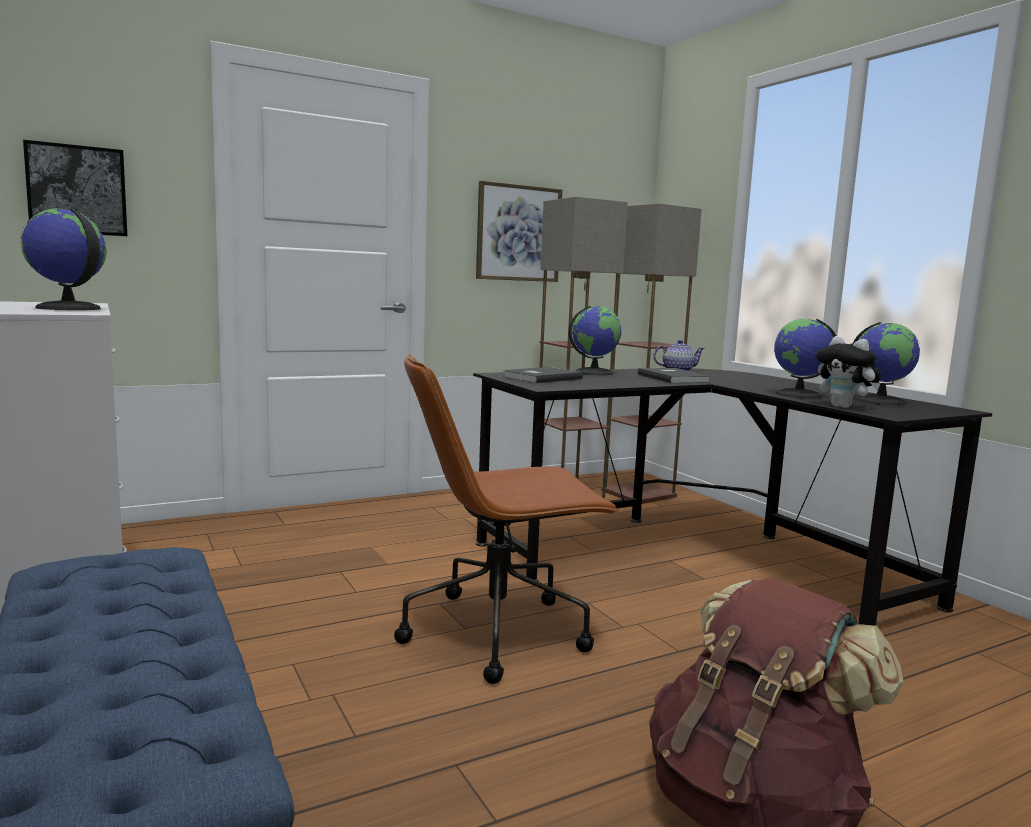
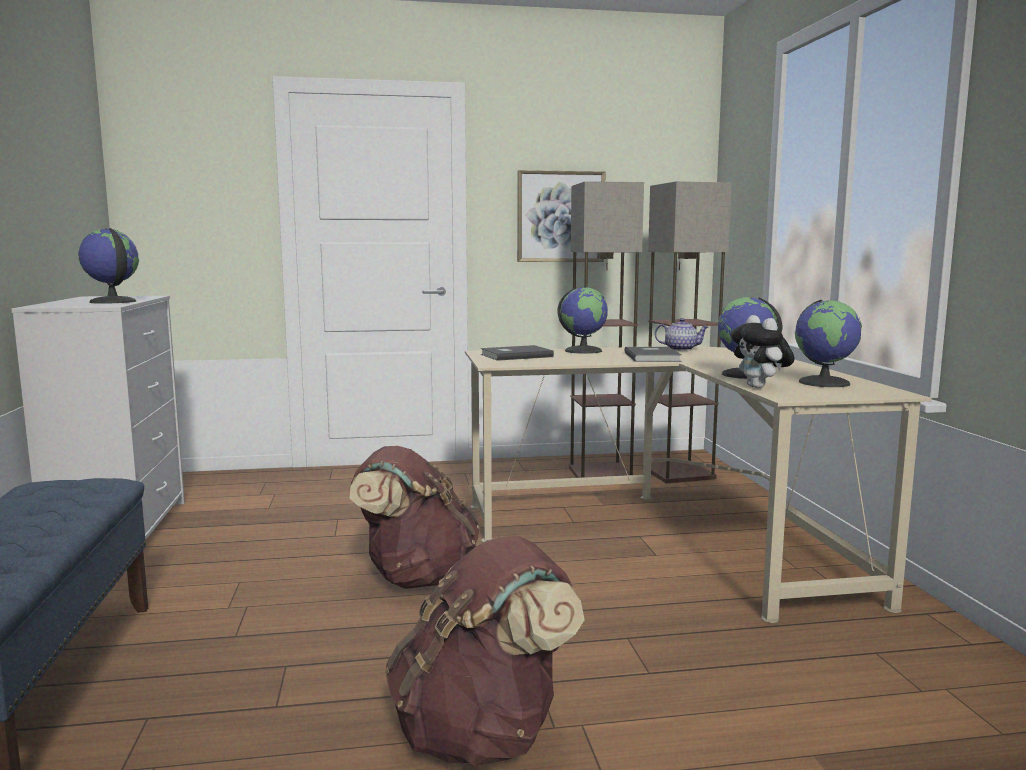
camera: 20 degrees right, 0 degrees up
(77, 190) = (175, 206): picture -> none
(499, 632) = (416, 578): brown office chair -> brown backpack
(696, 556) = (671, 534): black desk -> beige desk

